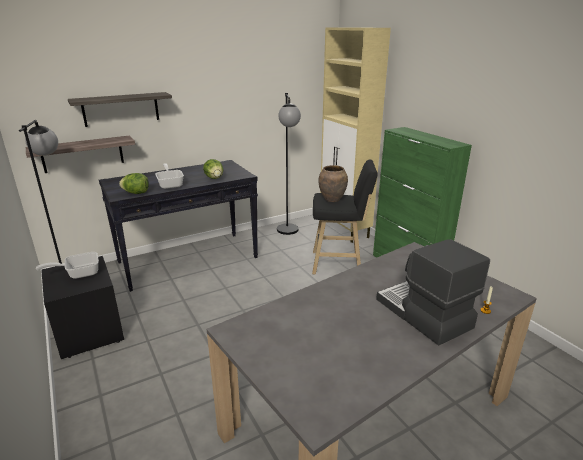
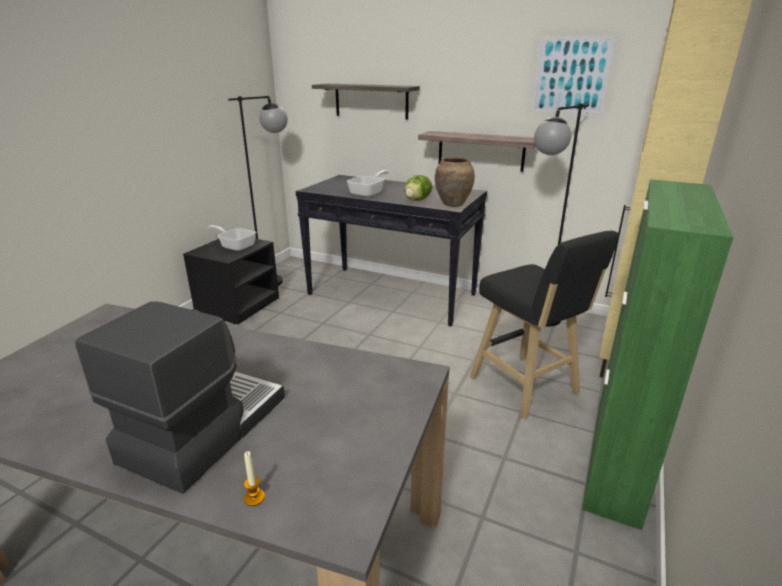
camera: 55 degrees right, 0 degrees up
(83, 154) = (332, 144): shelf -> shelf (480, 151)
(136, 193) = (328, 191): lettuce -> none
(269, 76) = (571, 76): none -> picture
(332, 199) = (525, 277): brown vase -> brown vase (453, 204)

